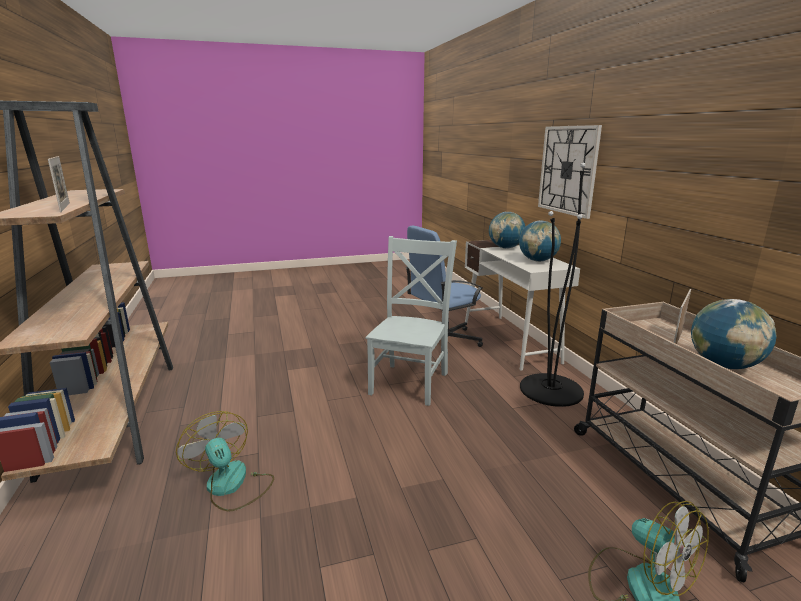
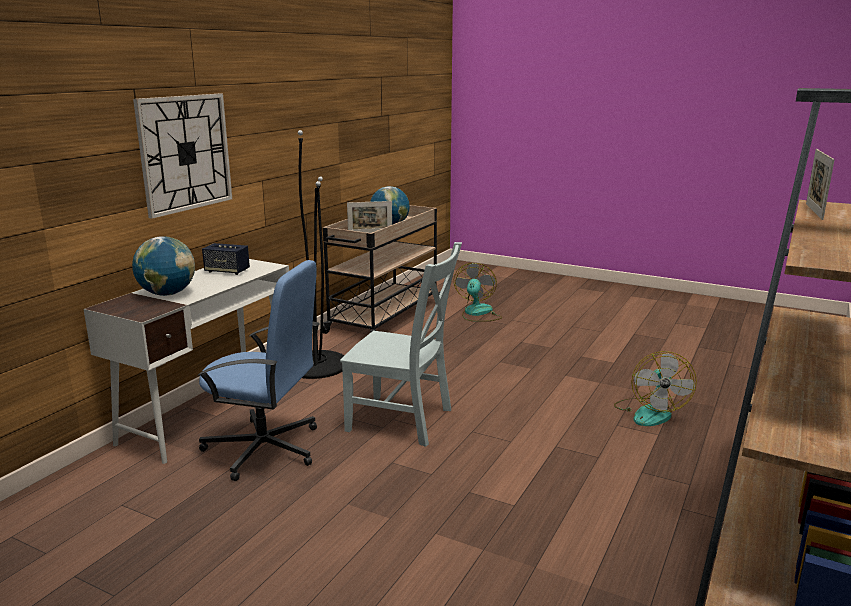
camera: 135 degrees left, 0 degrees up
(410, 381) = (404, 421): grey chair -> grey chair turned 135 degrees counterclockwise
(537, 260) = (227, 271): globe -> speaker

